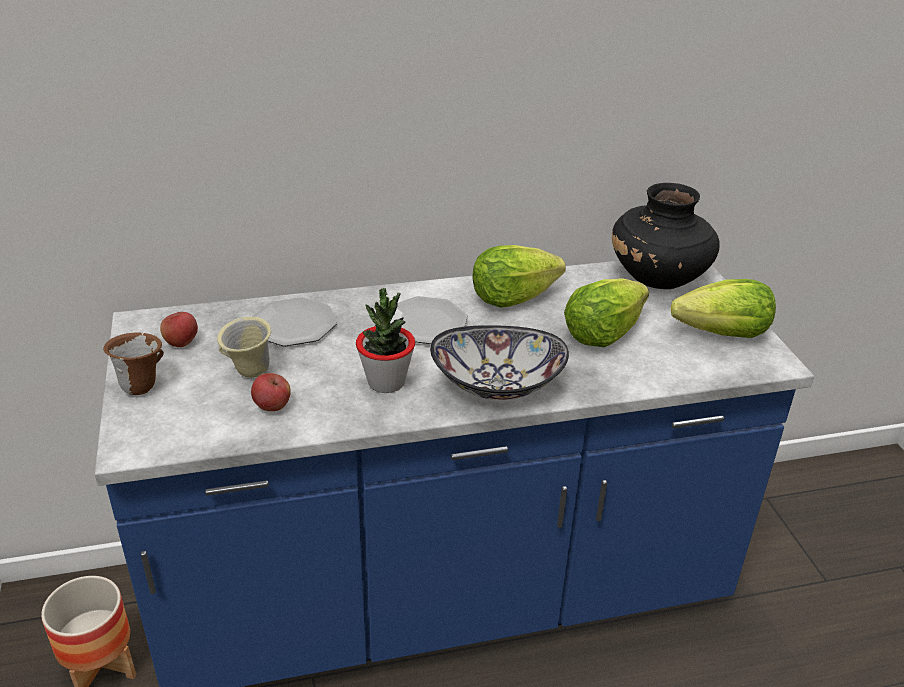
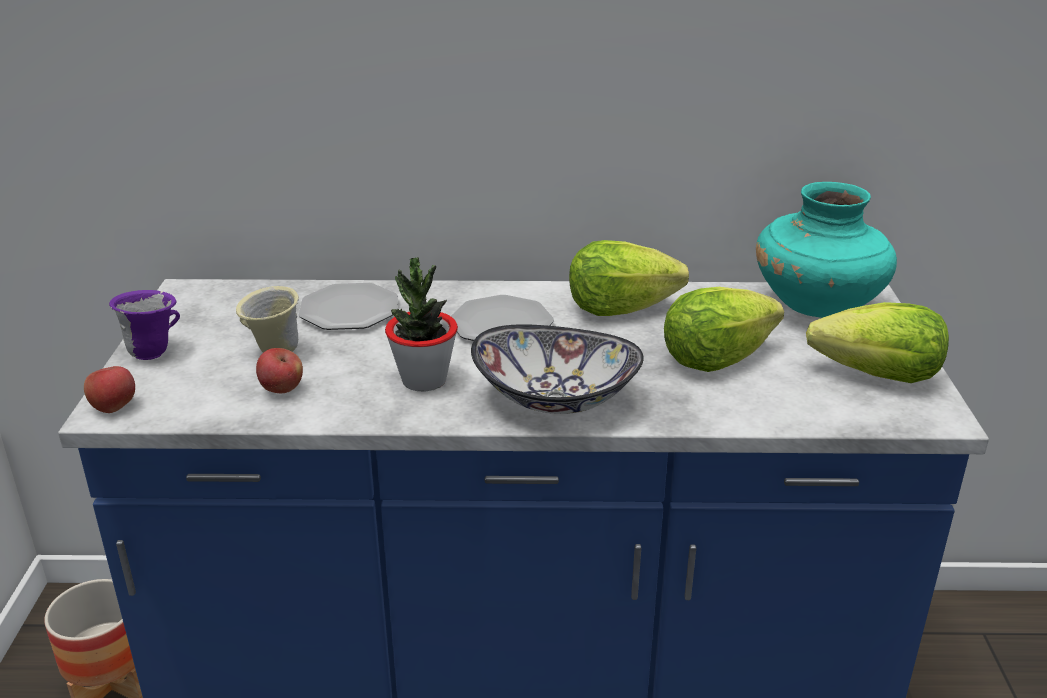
camera: 15 degrees right, 5 degrees down
(141, 386) = (153, 353): brown mug -> purple mug
(181, 342) = (218, 315): apple -> apple (114, 407)
(658, 279) = (818, 306): black vase -> turquoise vase

